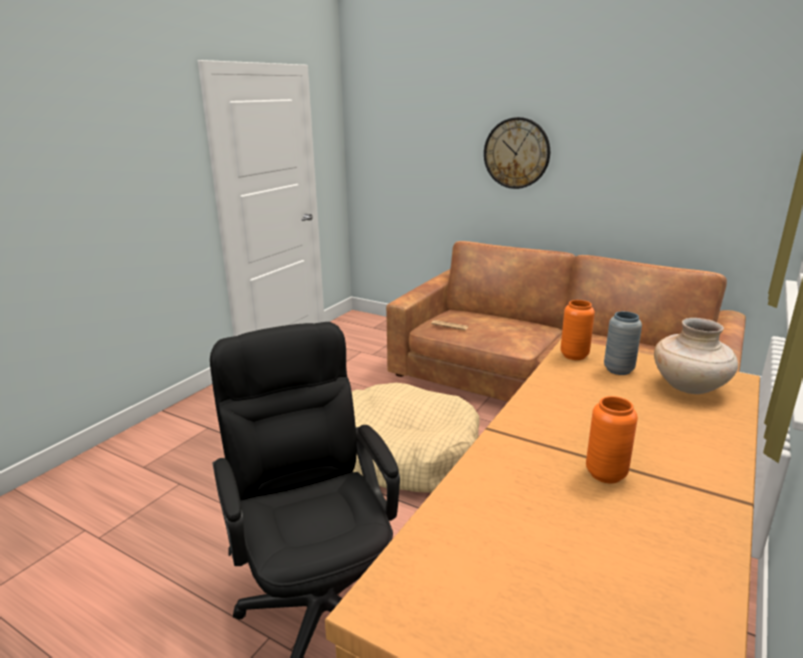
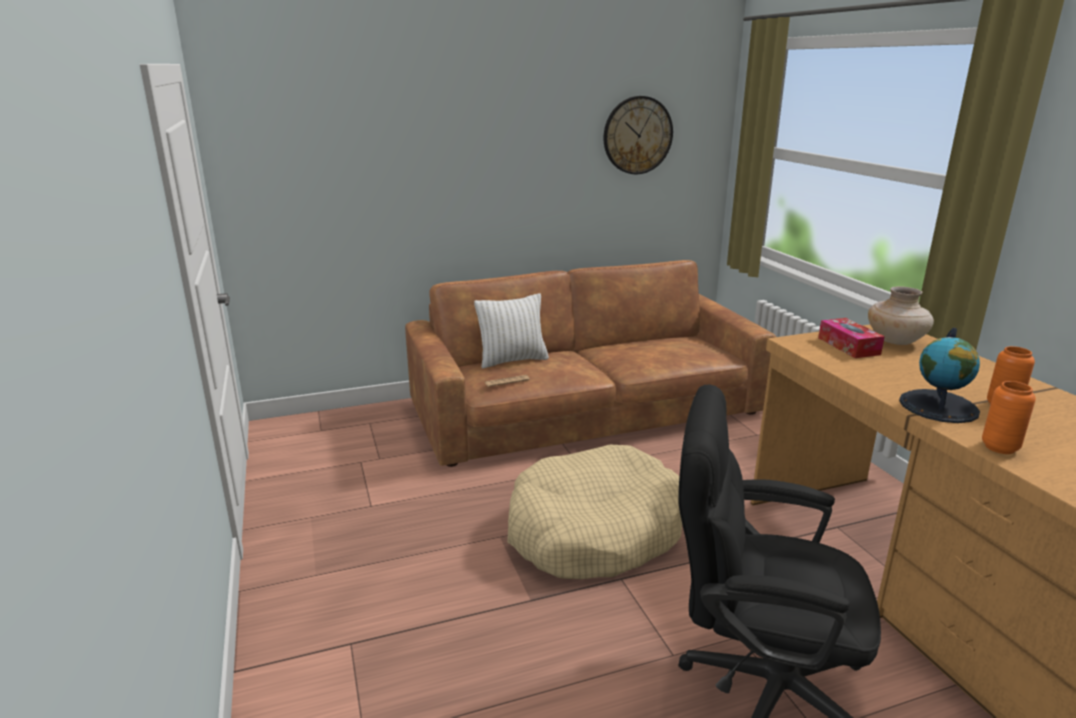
camera: 50 degrees left, 0 degrees up
(490, 317) = (512, 360): none -> white pillow
(516, 153) = (474, 171): wall clock -> wall clock (637, 135)
(537, 438) = (939, 406): none -> globe
(574, 355) = (808, 347): orange vase -> orange vase (999, 448)
(618, 370) = (848, 346): grey vase -> tissue box

